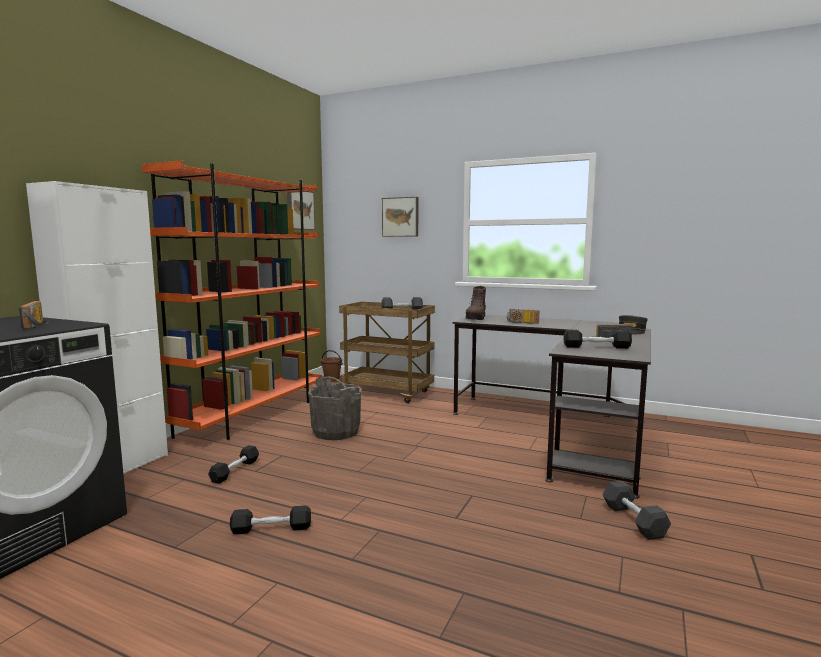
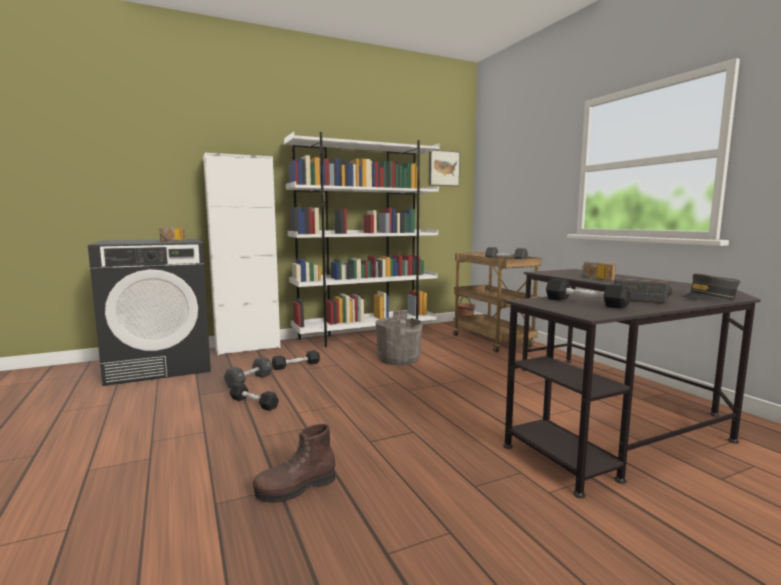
camera: 40 degrees right, 0 degrees up
(253, 415) = (366, 336): orange bookcase -> white bookcase
(401, 217) = (528, 168): picture -> none
(476, 318) = (560, 271): brown boot -> brown boot (296, 488)
(634, 521) = (528, 513): black dumbbell -> black dumbbell (249, 381)

